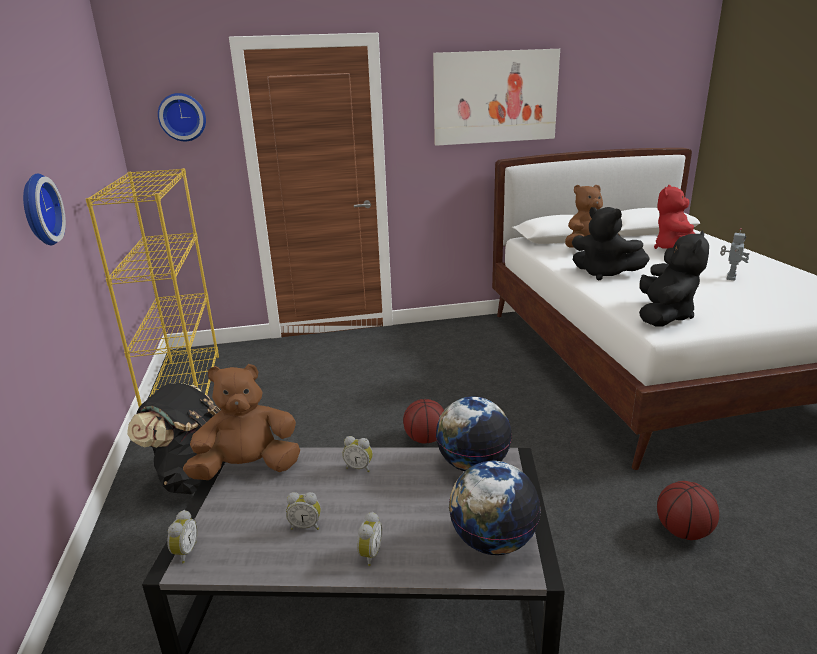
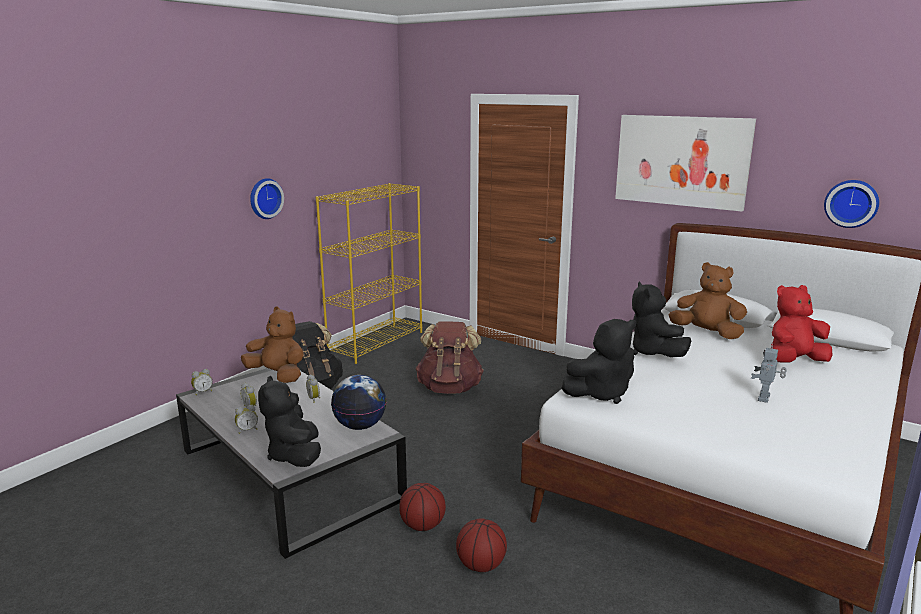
camera: 45 degrees right, 5 degrees down
(182, 117) = (436, 149): wall clock -> wall clock (851, 203)
(354, 396) = (449, 388): none -> brown backpack
(425, 439) = (441, 430): basketball -> basketball (423, 525)
(492, 541) = (295, 456): globe -> black plush toy
(730, 277) = (765, 398): toy robot -> toy robot turned 135 degrees clockwise

